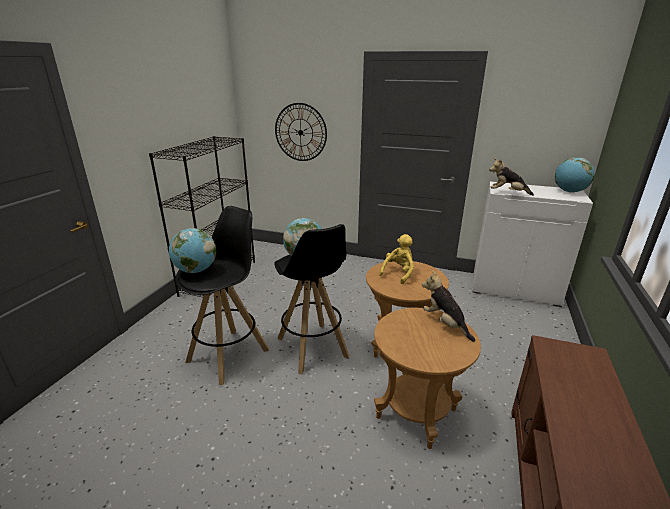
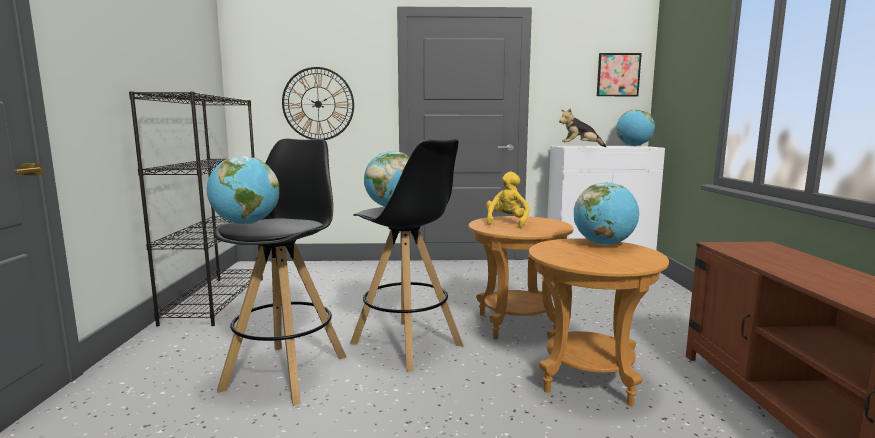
camera: 20 degrees left, 15 degrees down
(445, 323) = (604, 244): plush toy -> globe
(569, 119) = (618, 75): none -> picture

